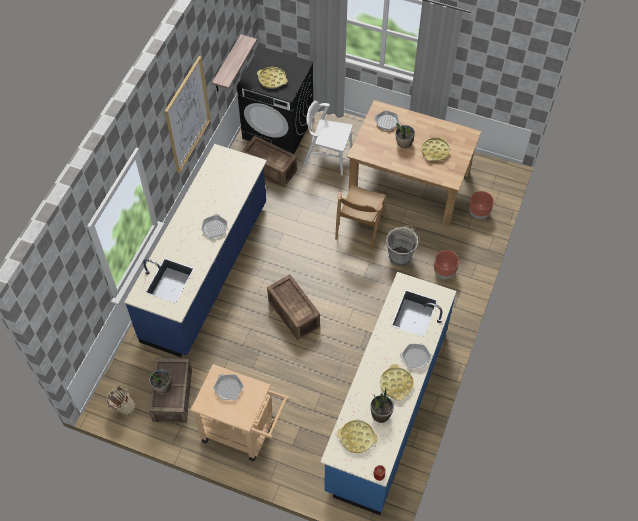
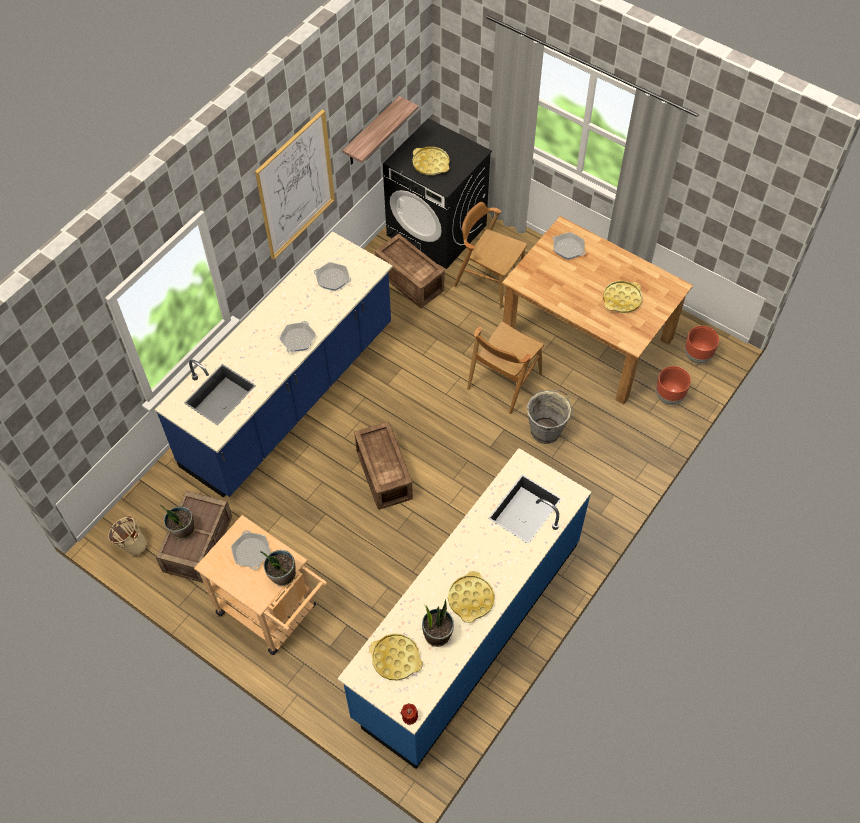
camera: 15 degrees right, 0 degrees up
(327, 156) = (489, 280): white chair -> brown chair
(404, 143) = (582, 280): potted plant -> potted plant (282, 575)
(416, 357) = (508, 569): frying pan -> frying pan (332, 279)
(444, 272) = (598, 464): brown planter -> brown planter (697, 355)

